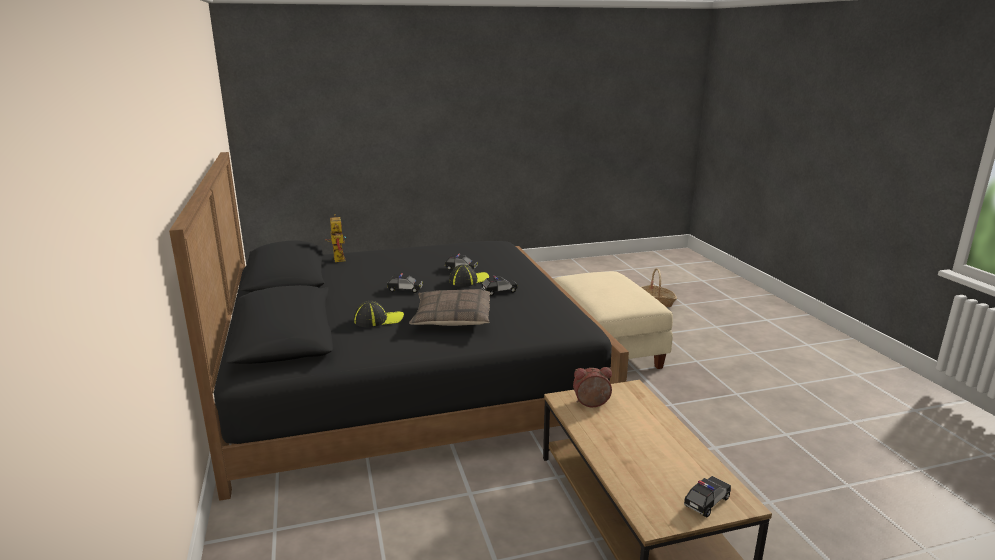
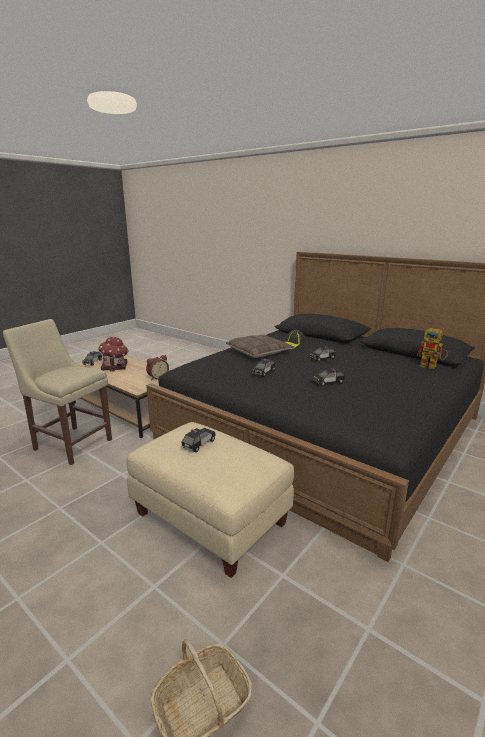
camera: 145 degrees right, 0 degrees up
(468, 280) = (301, 374): cap -> none
(612, 292) = (198, 444): none -> toy car
(657, 464) = (115, 366): none -> toy house
(738, 469) = (71, 443): none -> beige chair

